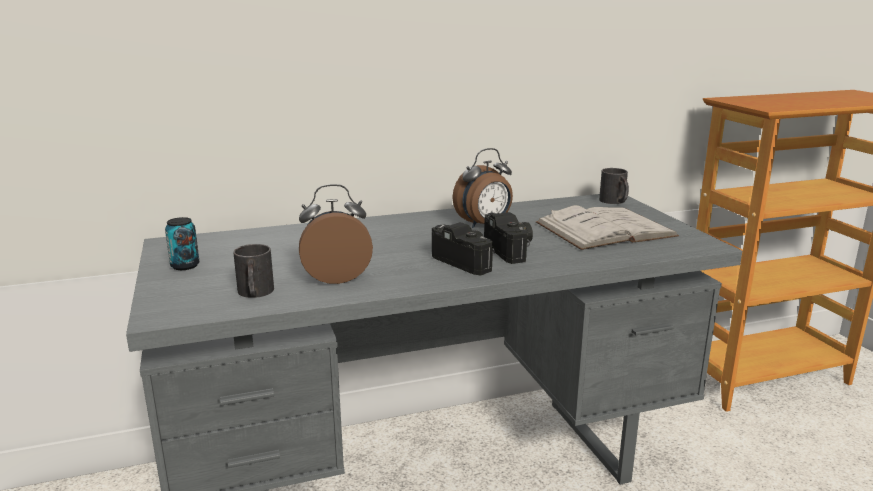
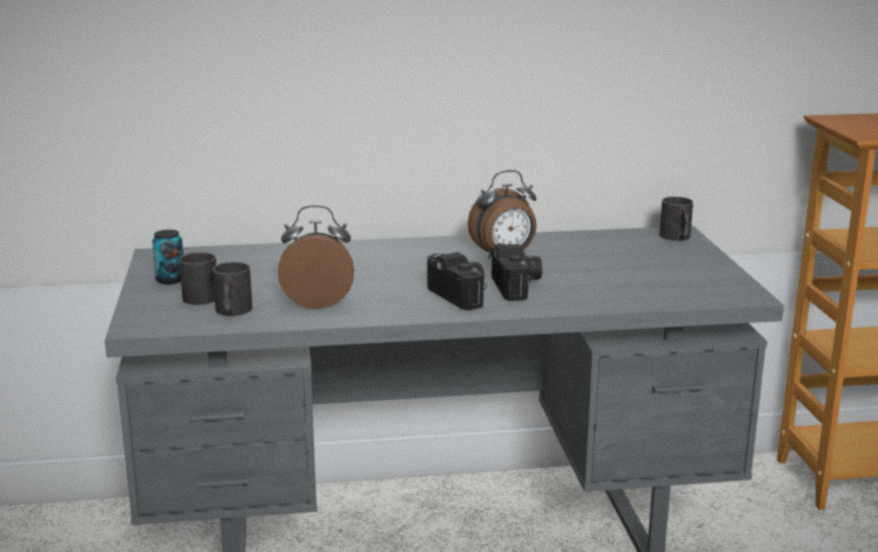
camera: 10 degrees right, 0 degrees up
(219, 278) = (201, 295): none -> black mug
(605, 229) = (640, 270): white book -> none

